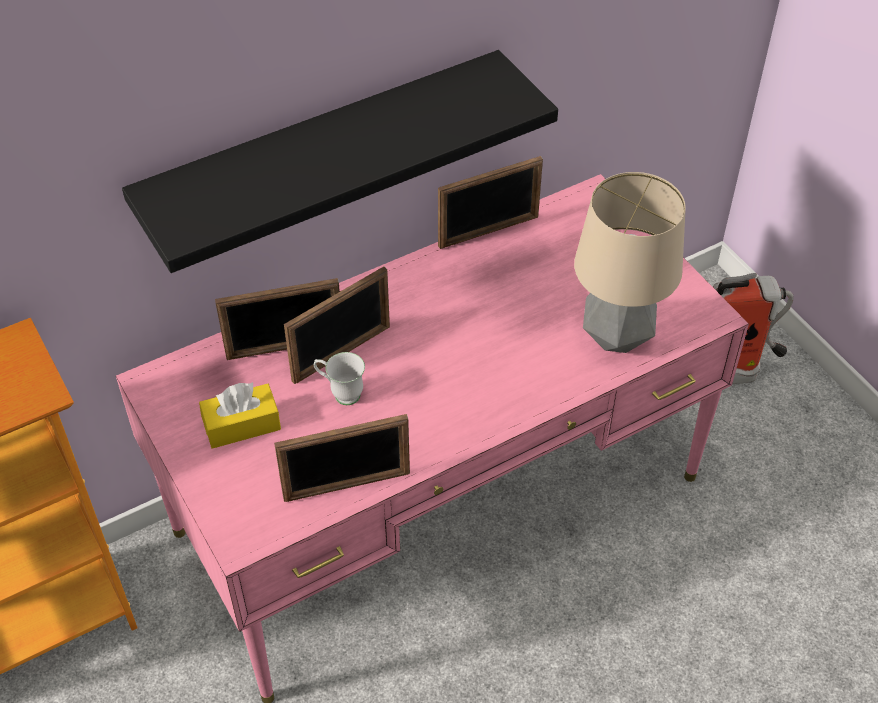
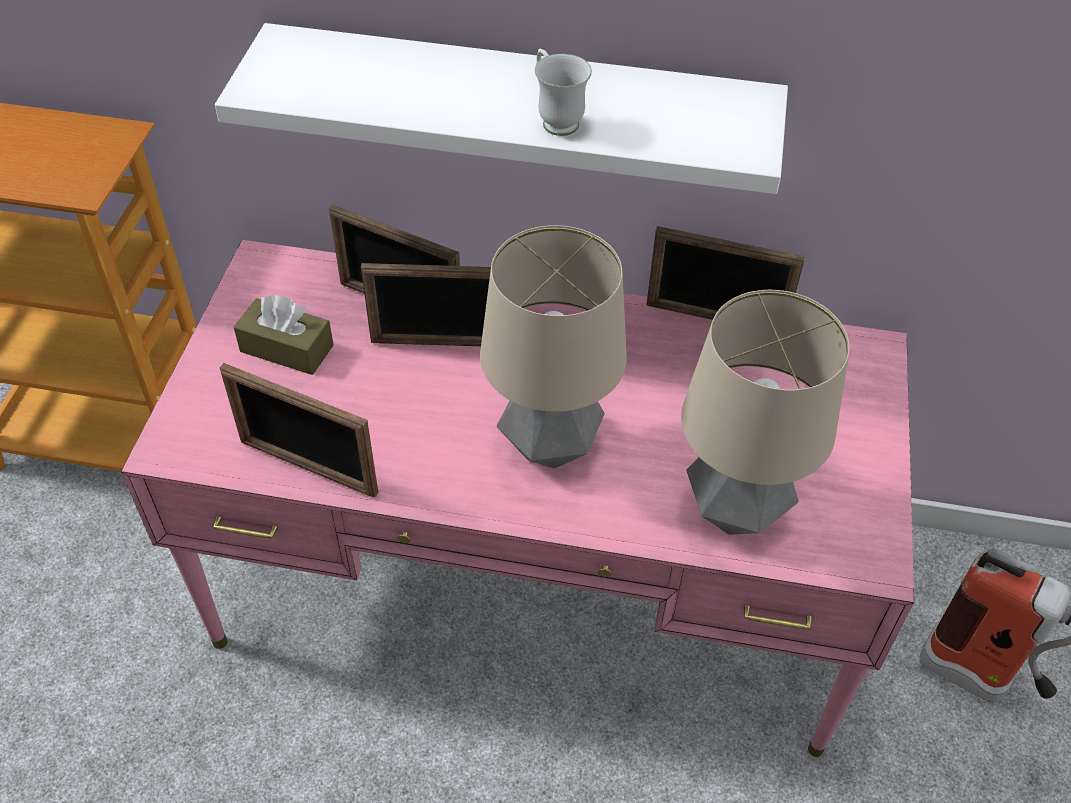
camera: 40 degrees right, 0 degrees up
(242, 425) = (287, 348): yellow tissue box -> brown tissue box
(323, 151) = (519, 103): black shelf -> white shelf
(340, 393) = (400, 378): white mug -> white mug (555, 119)
(477, 371) = (549, 445): none -> table lamp

